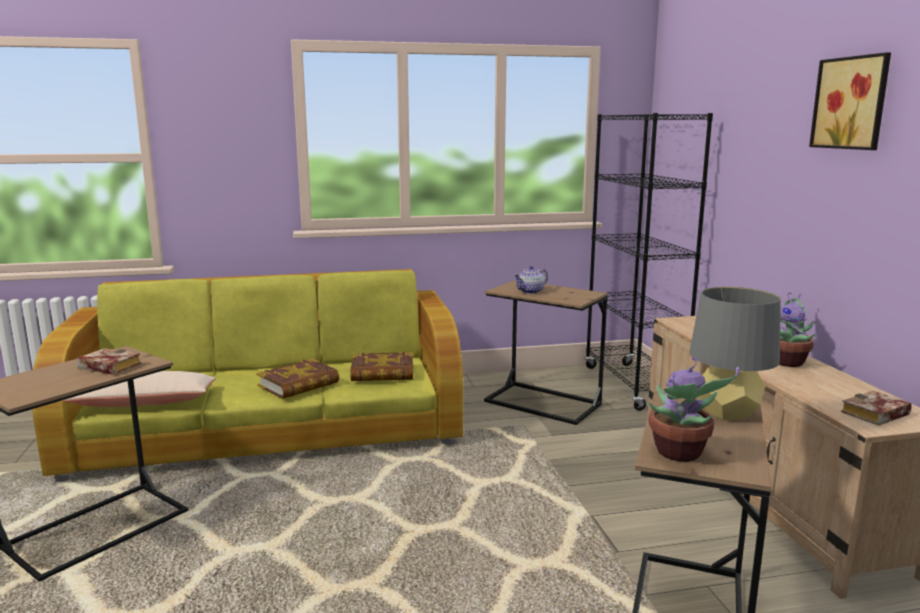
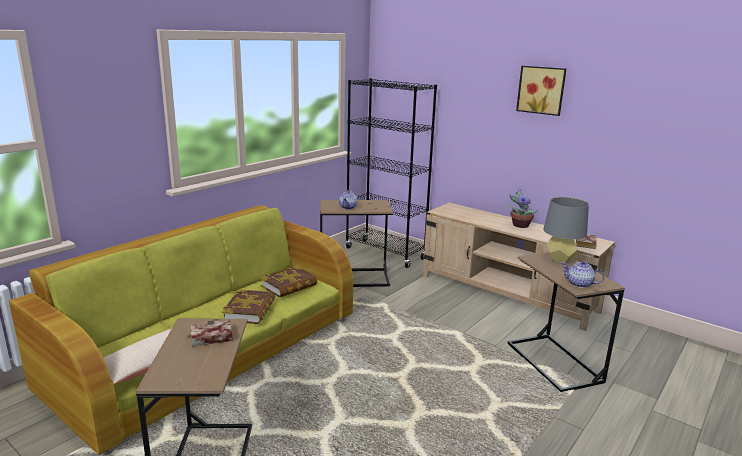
camera: 40 degrees left, 5 degrees up
(679, 453) = (580, 284): potted plant -> teapot

